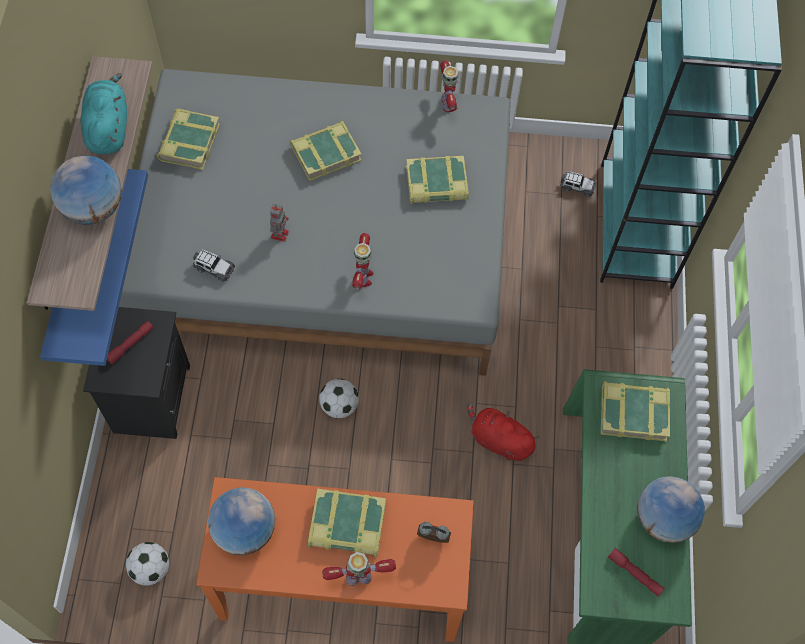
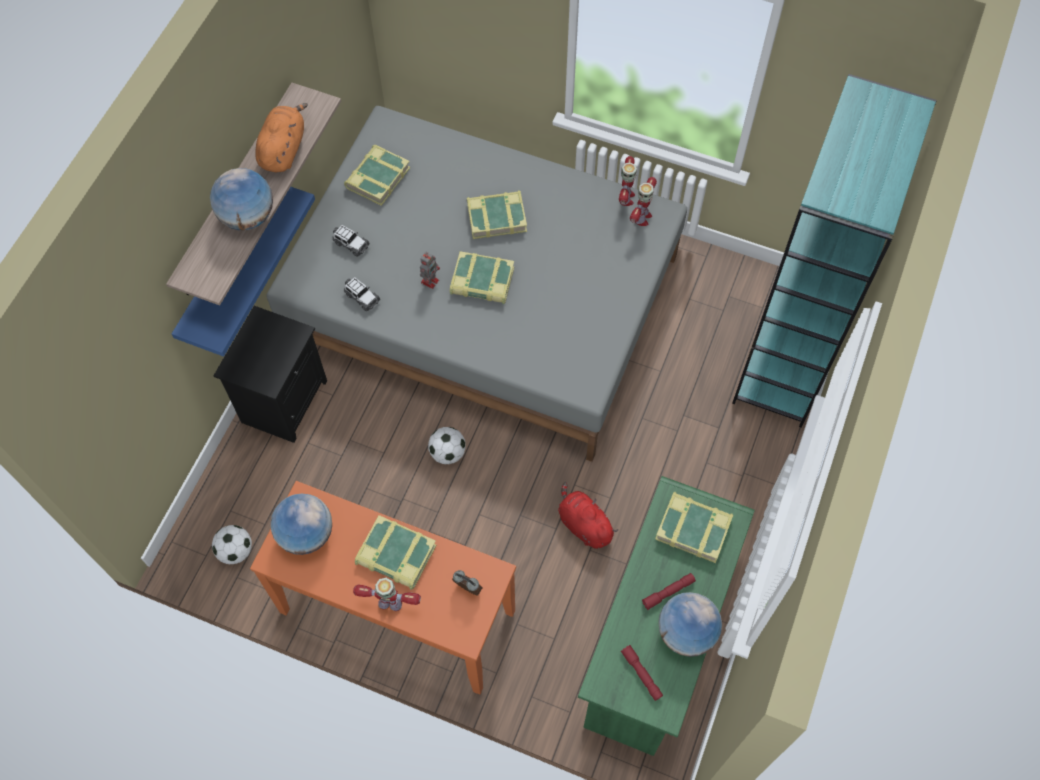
camera: 20 degrees right, 0 degrees up
(108, 128) = (283, 149): turquoise plush toy -> orange plush toy
(130, 344) = (266, 346): red flashlight -> red flashlight (668, 592)
(363, 278) = (492, 340): toy robot -> toy robot (642, 218)
(436, 184) = (589, 271): book -> book (482, 282)
(577, 187) = (741, 307): toy car -> toy car (351, 244)

